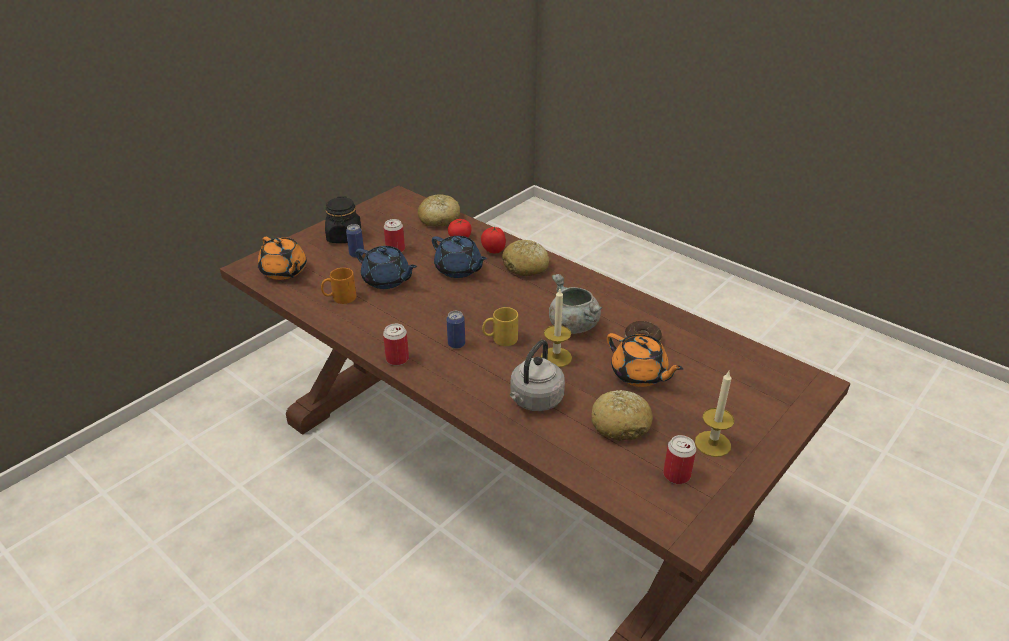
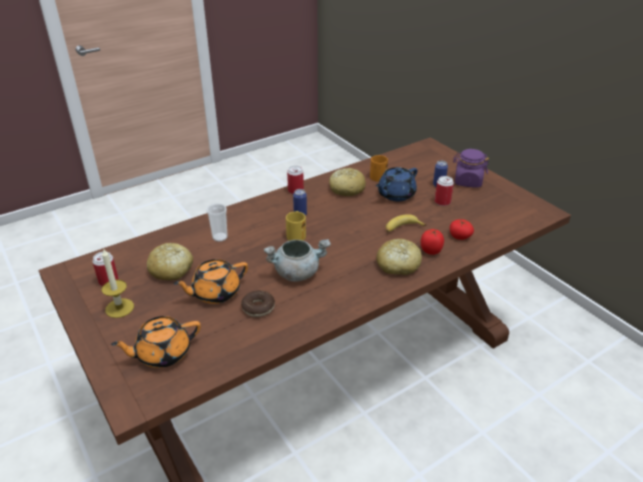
camera: 105 degrees right, 0 degrees up
(284, 272) = (419, 157): orange teapot -> orange teapot (162, 353)
(344, 237) = (467, 181): black jar -> purple jar
(439, 219) = (496, 229): bread -> bread (346, 189)
(459, 270) = (402, 228): blue teapot -> banana
(535, 401) = (220, 237): grey kettle -> cup
(556, 357) = (260, 256): candle -> none

